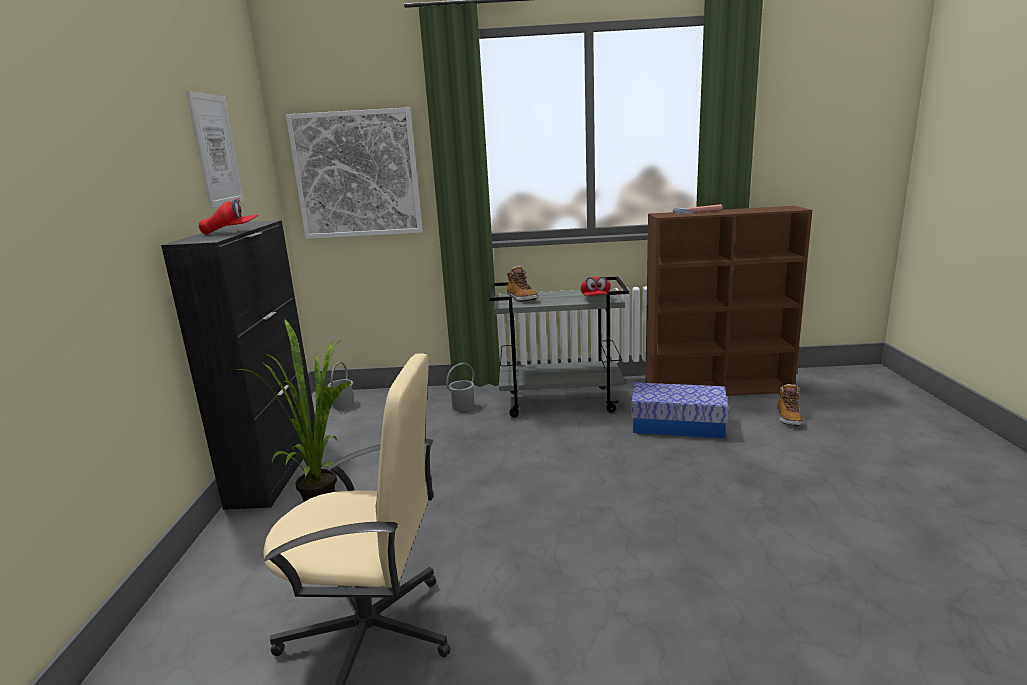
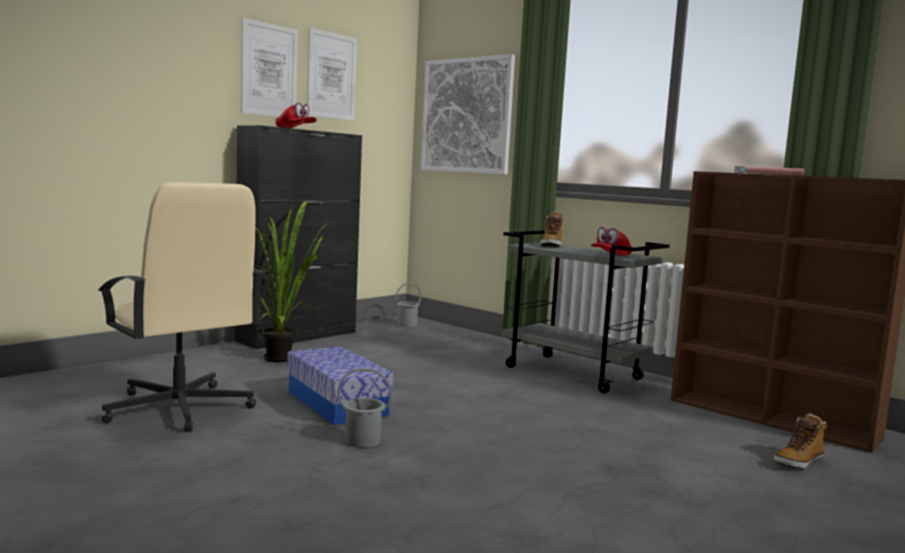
camera: 40 degrees right, 10 degrees down
(167, 159) = (269, 70): none -> picture
(462, 406) = (485, 350): grey bucket -> grey bucket (362, 440)
(677, 425) = (647, 420): storage box -> storage box (337, 403)

